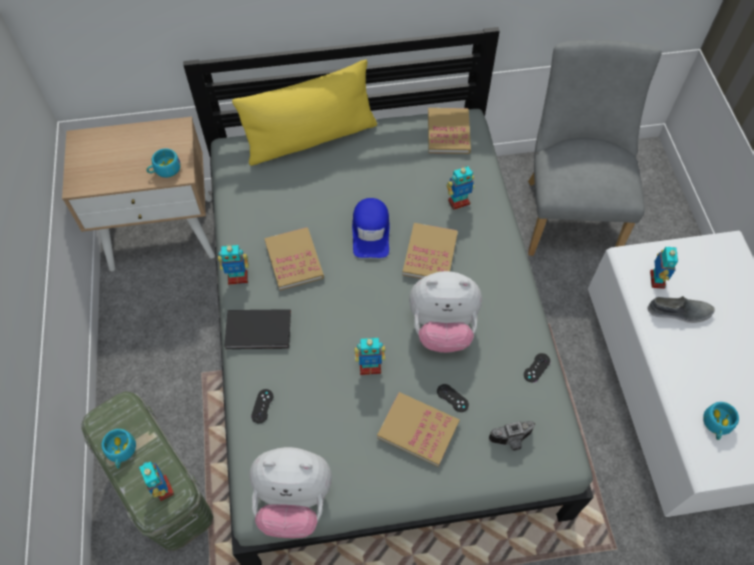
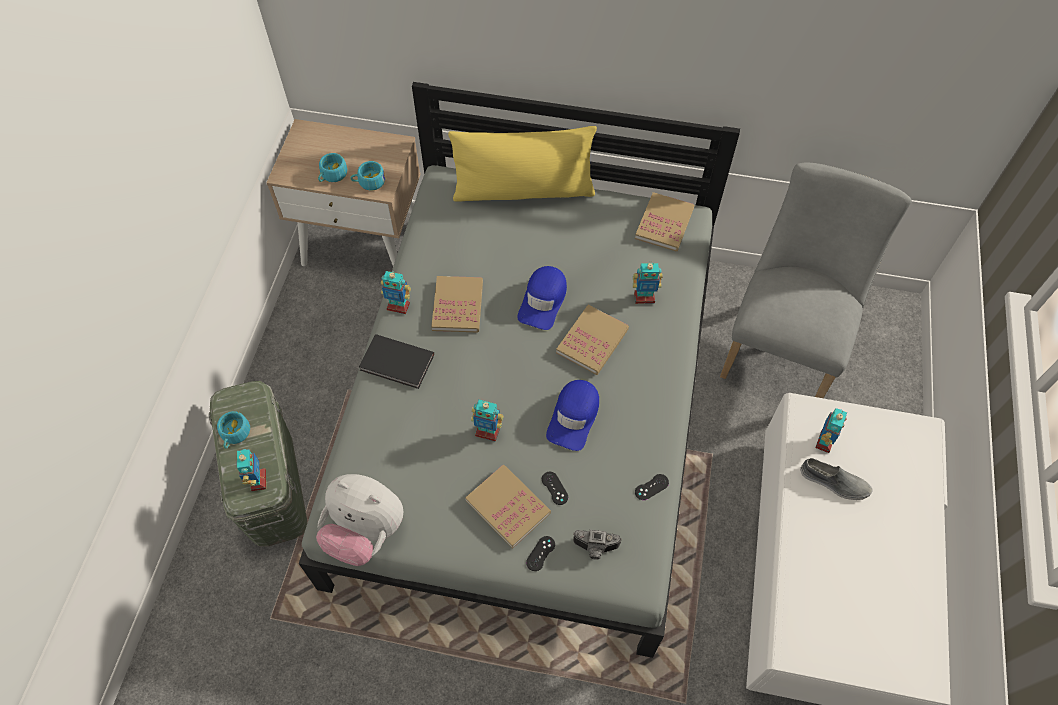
camera: 20 degrees right, 0 degrees up
(262, 406) = (372, 434): black game controller -> black game controller (540, 553)
(442, 327) = (574, 417): plush toy -> blue cap
(716, 425) = (821, 609): turquoise cup -> turquoise cup (332, 175)

